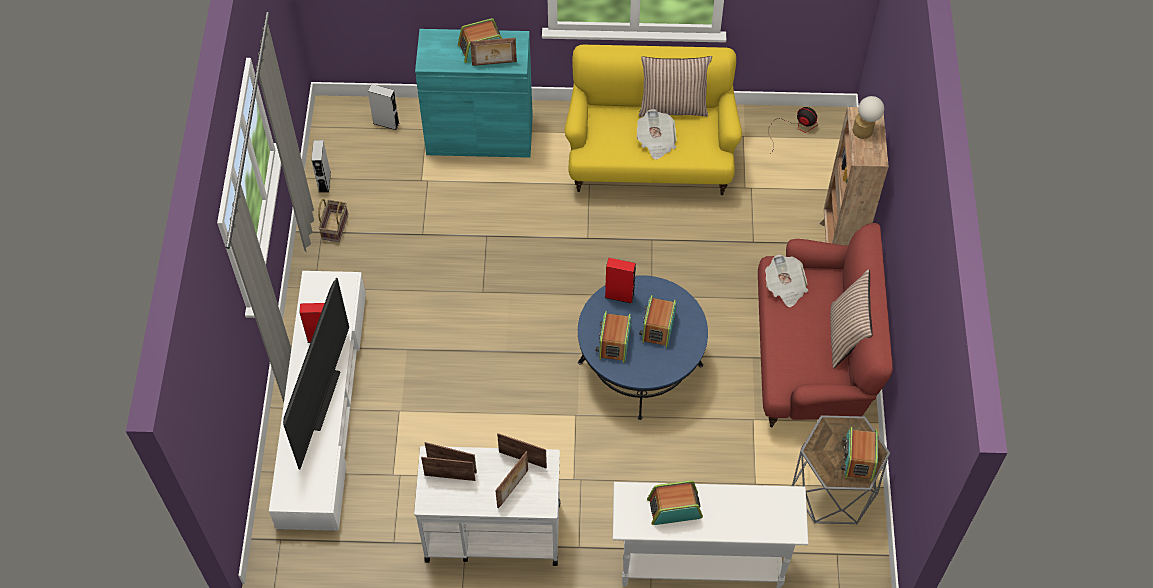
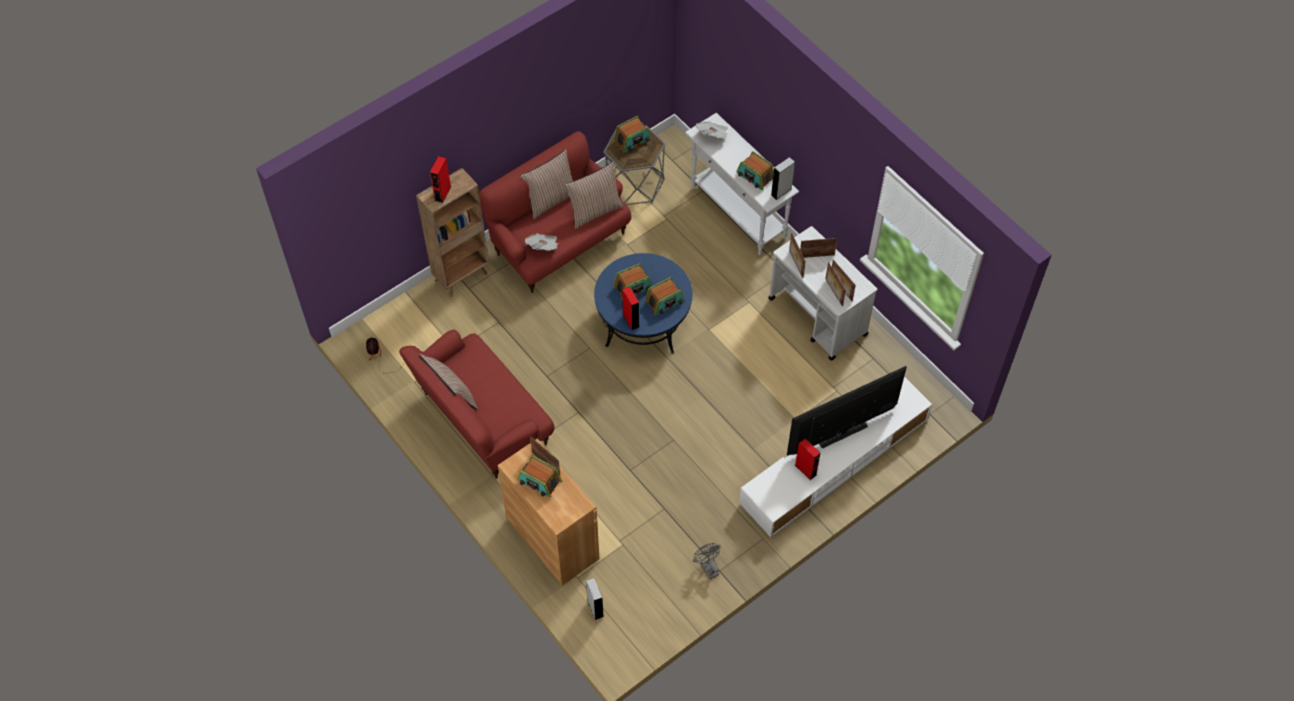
camera: 130 degrees left, 0 degrees up
(324, 181) = (679, 605): grey speaker -> grey speaker (781, 191)
(334, 226) = (707, 567): basket -> grey fan
(479, 135) = (552, 538): turquoise cabinet -> brown cabinet
(650, 160) = (482, 421): yellow sofa -> red sofa
(656, 141) = (490, 384): newspaper -> newspaper (713, 135)
(794, 366) = (594, 210): none -> pillow
(865, 129) = (442, 193): table lamp -> red speaker

